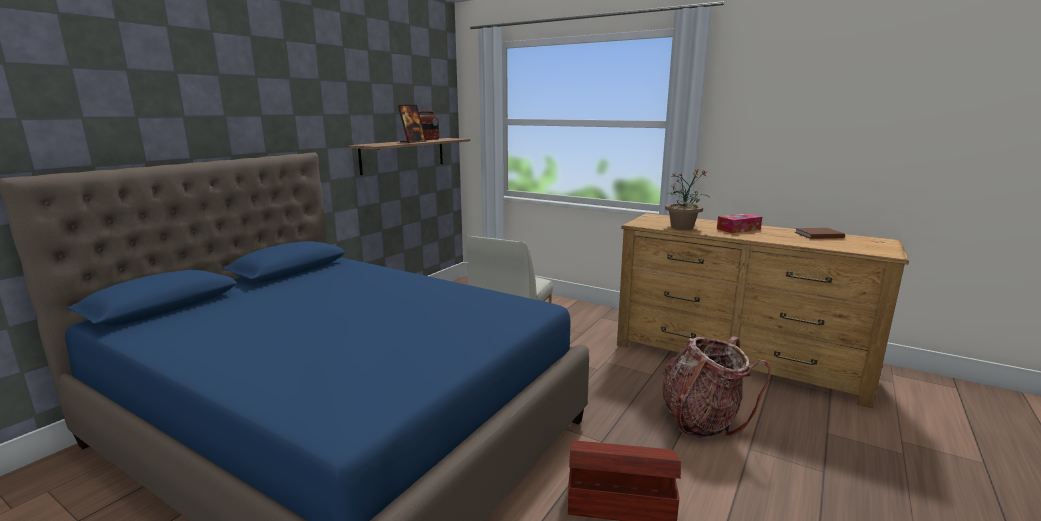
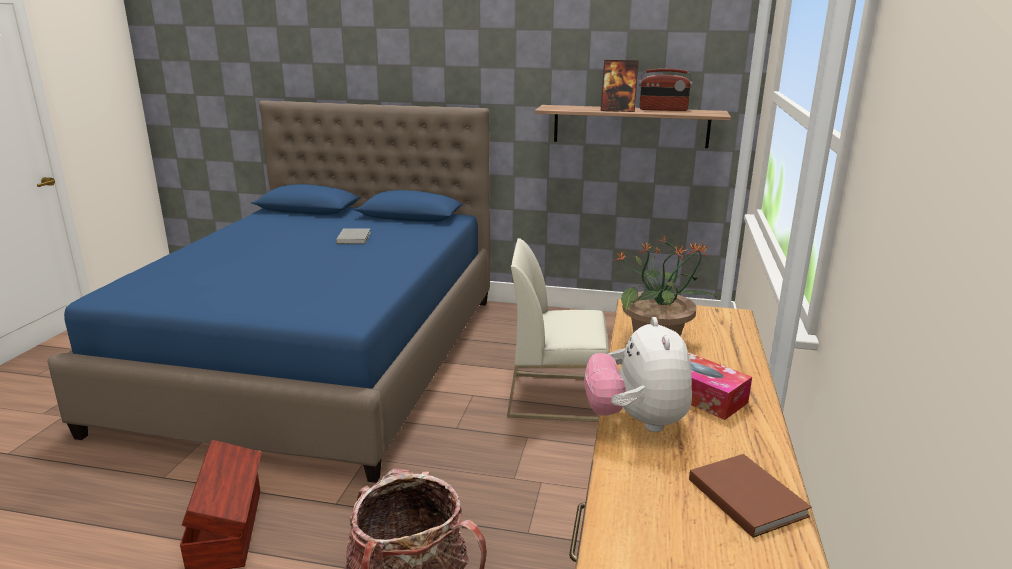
camera: 70 degrees right, 5 degrees up
(323, 292) = (354, 238): none -> grey book
(765, 238) = (636, 421): none -> plush toy

